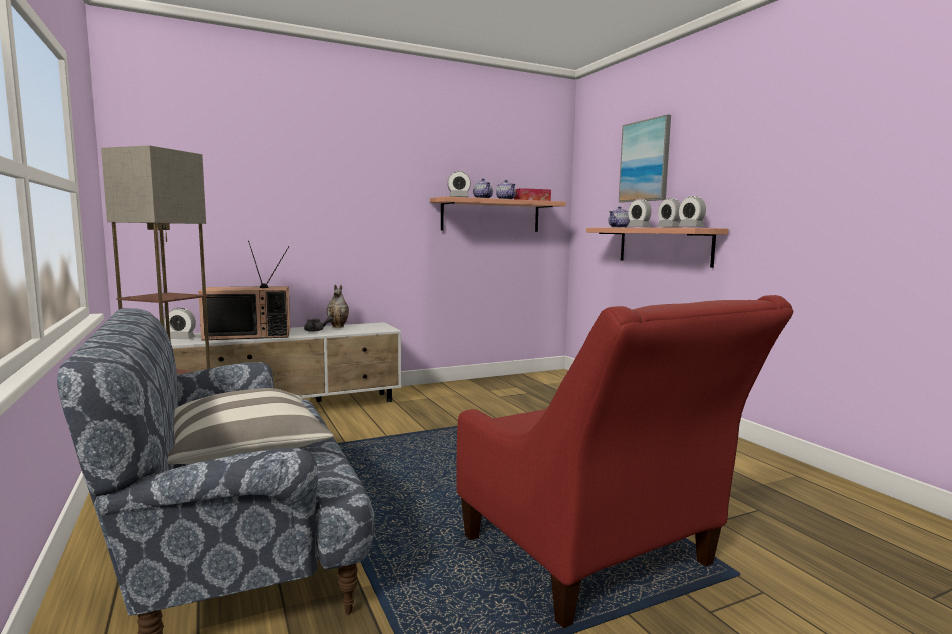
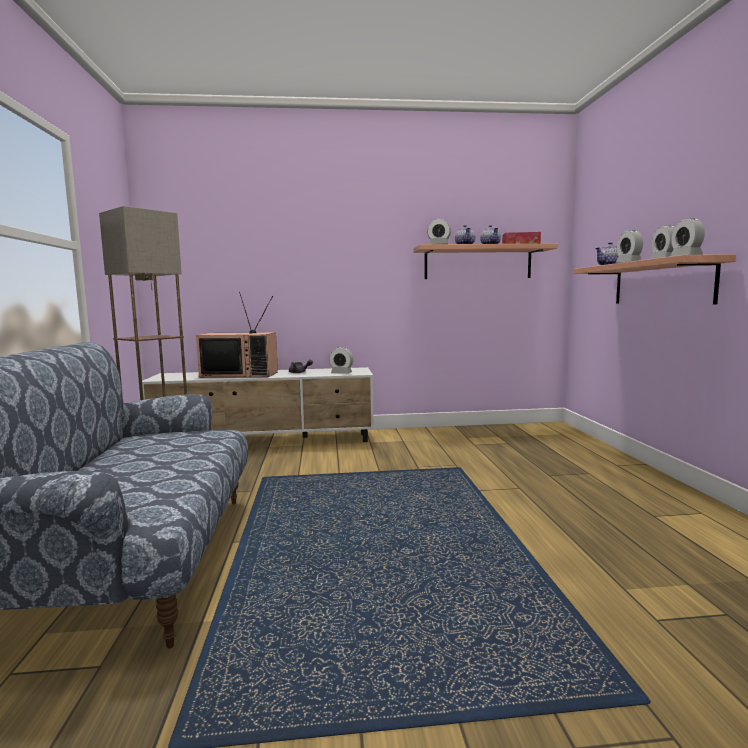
camera: 20 degrees right, 0 degrees up
(181, 338) = (186, 376): alarm clock -> alarm clock (341, 373)
(245, 450) = (128, 471): pillow -> none
(339, 326) = (322, 370): vase -> none
(597, 560) = (464, 642): red armchair -> none
(645, 161) = (642, 188): picture -> none

